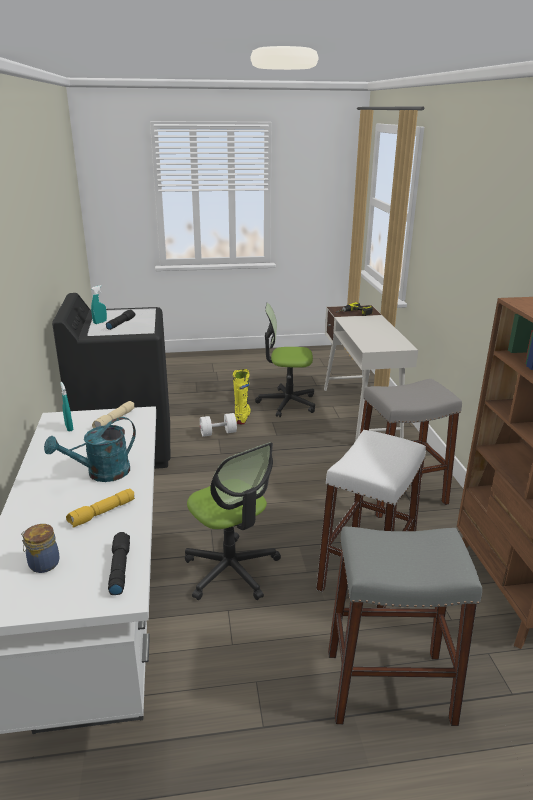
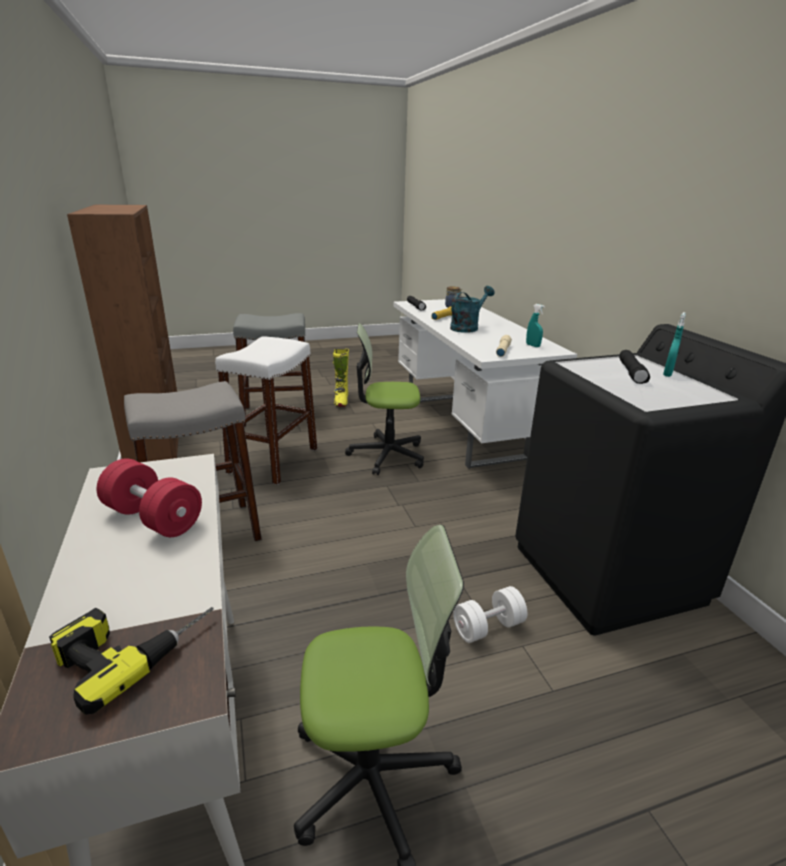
camera: 170 degrees right, 0 degrees up
(231, 570) = (386, 455): office chair -> office chair turned 45 degrees counterclockwise
(242, 417) = (464, 688): yellow boot -> yellow boot (341, 402)
(371, 333) = (153, 518): none -> red dumbbell

